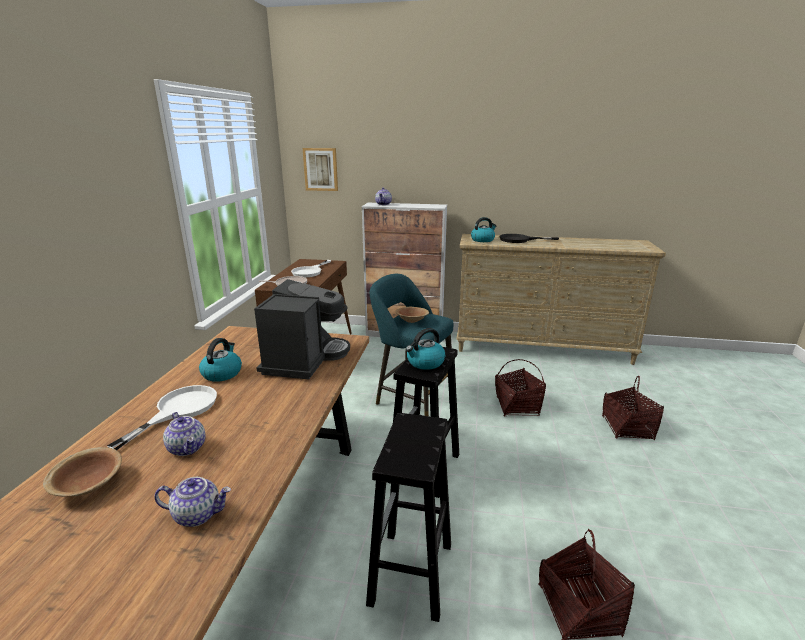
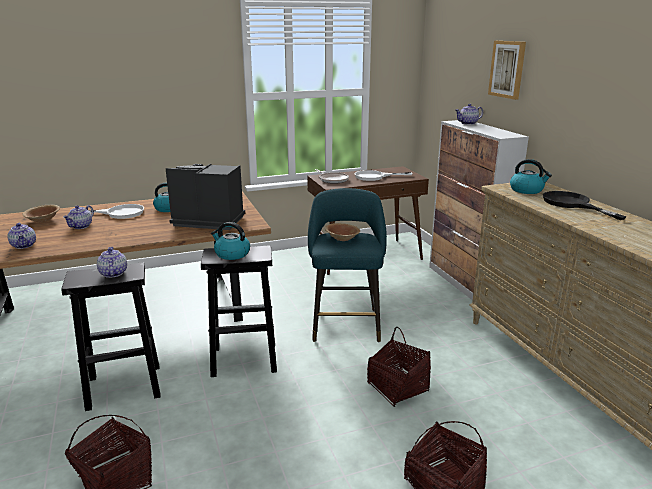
camera: 60 degrees right, 0 degrees up
(304, 359) = (208, 221): coffee machine -> coffee machine turned 150 degrees counterclockwise
(321, 169) = (442, 77): picture -> picture (507, 69)
(414, 436) = (113, 273): none -> teapot

